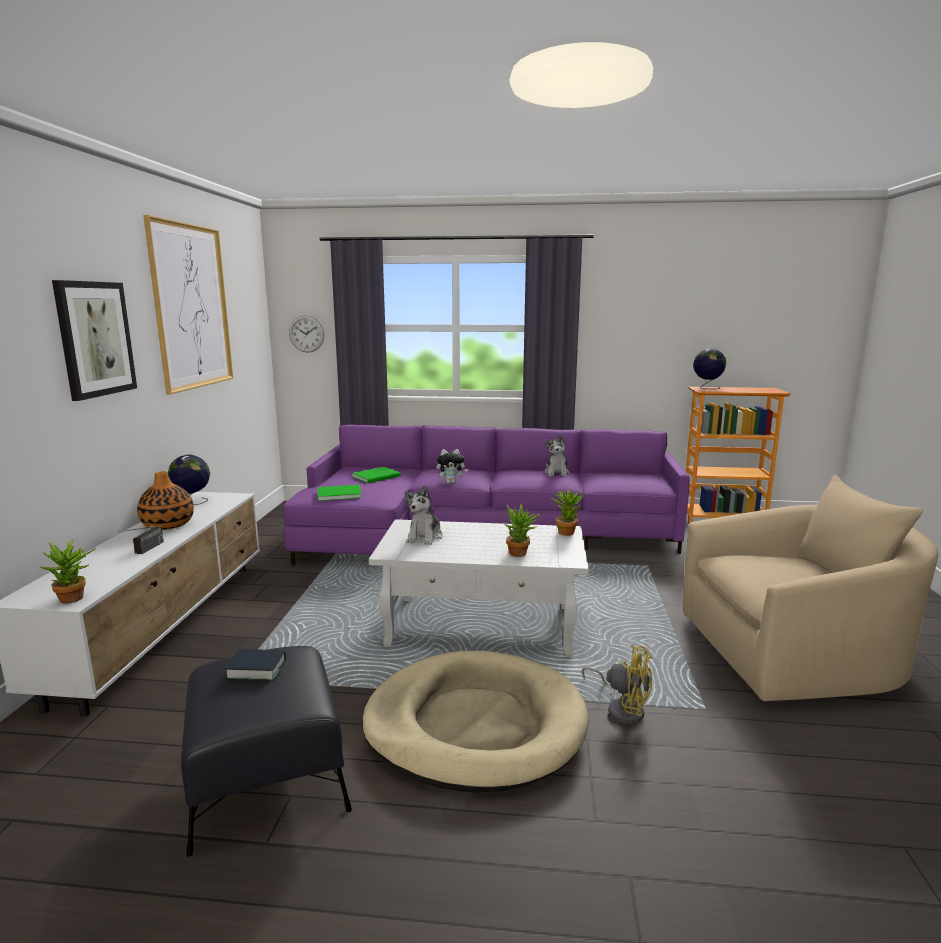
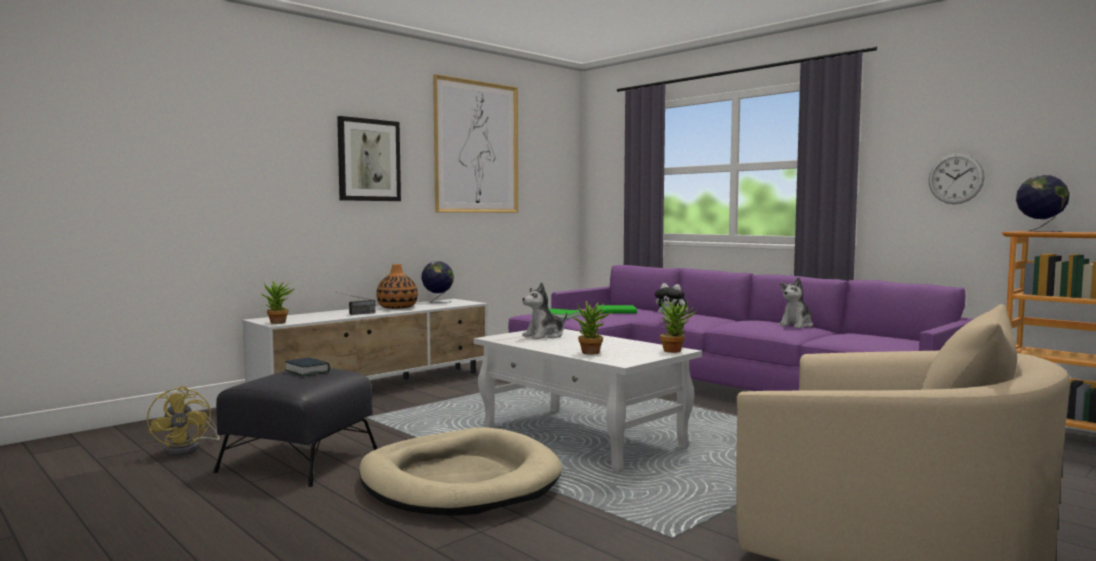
camera: 40 degrees right, 10 degrees down
(306, 334) = (607, 180): wall clock -> wall clock (955, 178)
(622, 709) = (592, 511): yellow fan -> yellow fan (188, 449)

